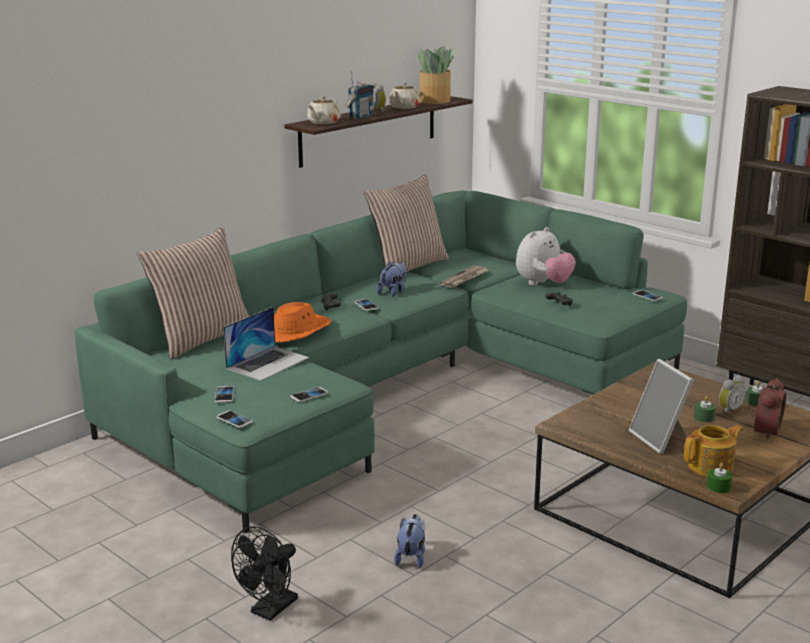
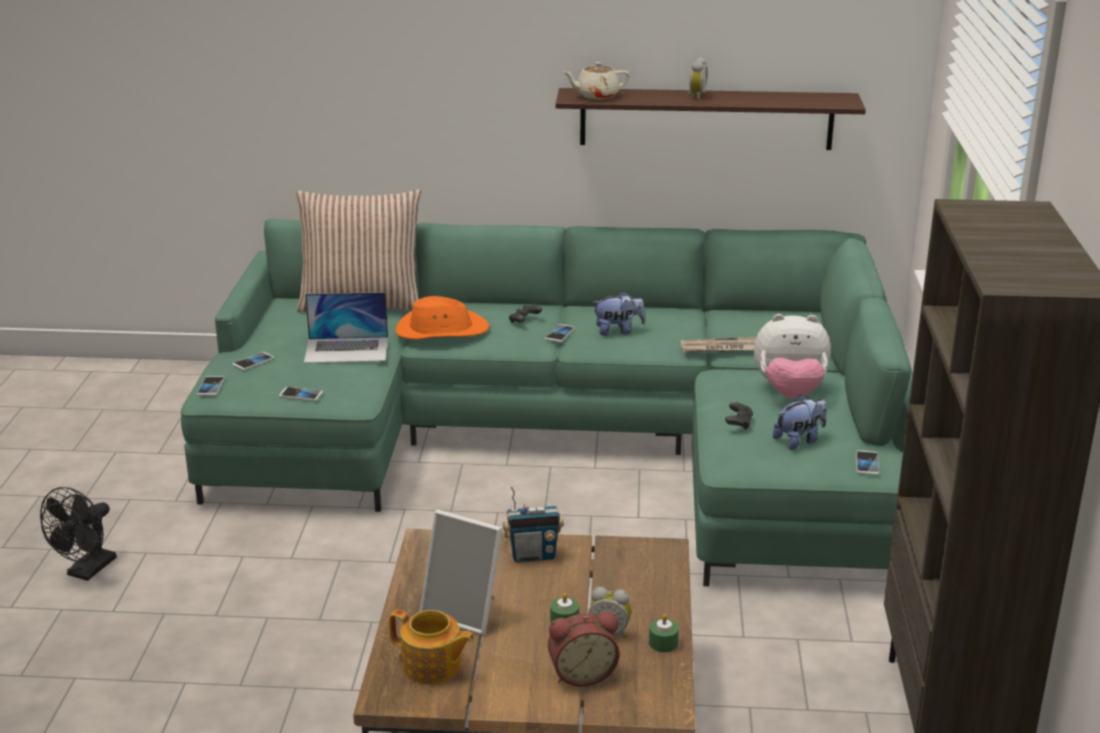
camera: 50 degrees right, 5 degrees up
(270, 610) = (87, 571): black fan -> black fan turned 60 degrees counterclockwise
(360, 116) = (656, 99): radio -> radio (533, 555)
(404, 107) = (745, 99): beige teapot -> none
(407, 266) = (705, 309): pillow -> none
(411, 557) = (245, 600): plush toy -> plush toy (799, 441)
(435, 101) = (812, 99): potted plant -> none
(660, 439) = (465, 612): picture frame -> picture frame turned 90 degrees counterclockwise
(718, 487) = (384, 686): green candle -> none

